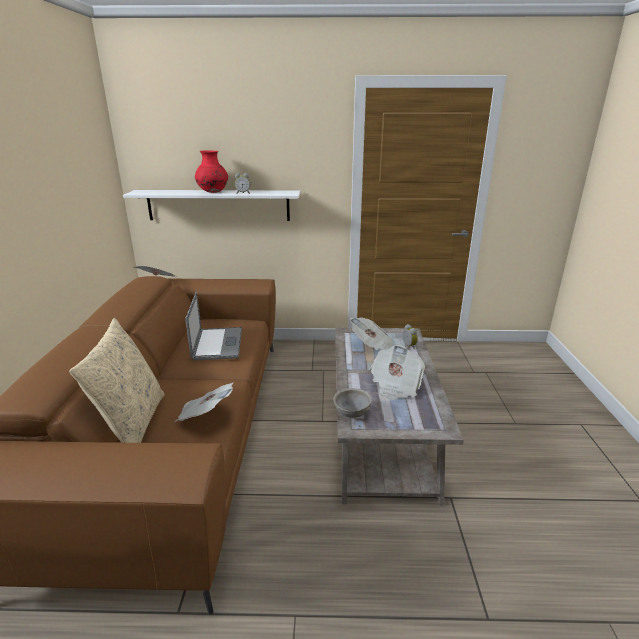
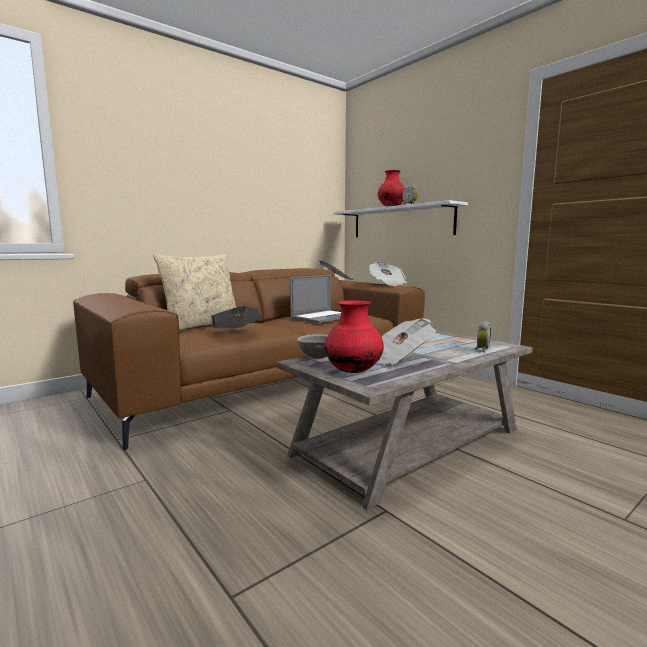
camera: 50 degrees right, 15 degrees down
(372, 346) = (442, 342): newspaper -> newspaper (387, 284)
(405, 417) = (353, 372): none -> red vase

